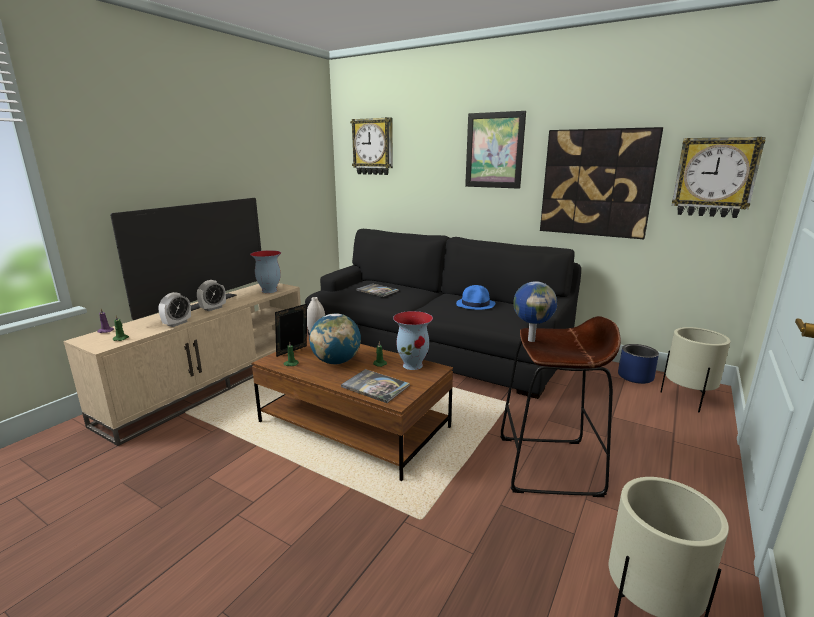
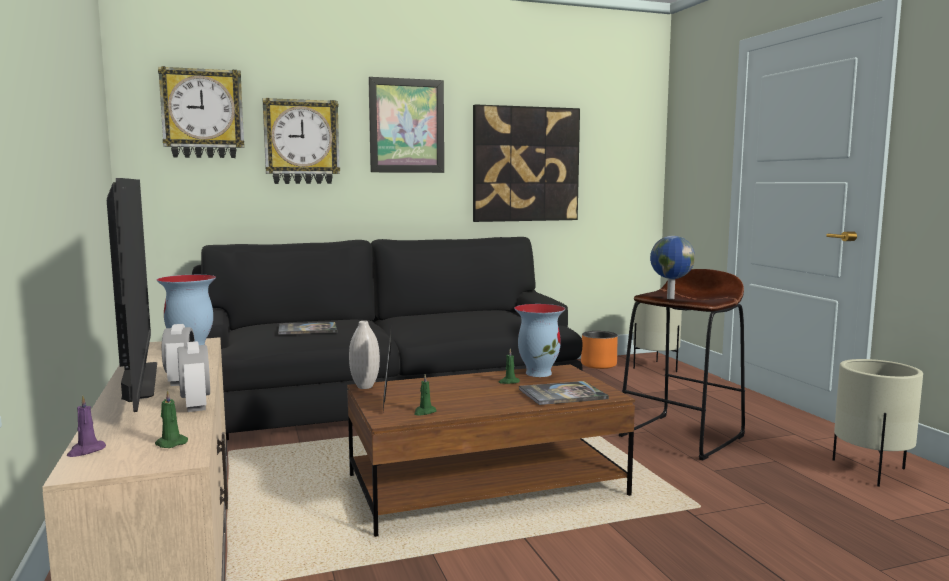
camera: 50 degrees left, 10 degrees down
(336, 361) = (464, 394): globe -> none
(476, 304) = (456, 317): blue hat -> none
(635, 376) = (598, 365): blue planter -> orange planter
(714, 177) = (620, 157): wall clock -> wall clock (301, 142)

